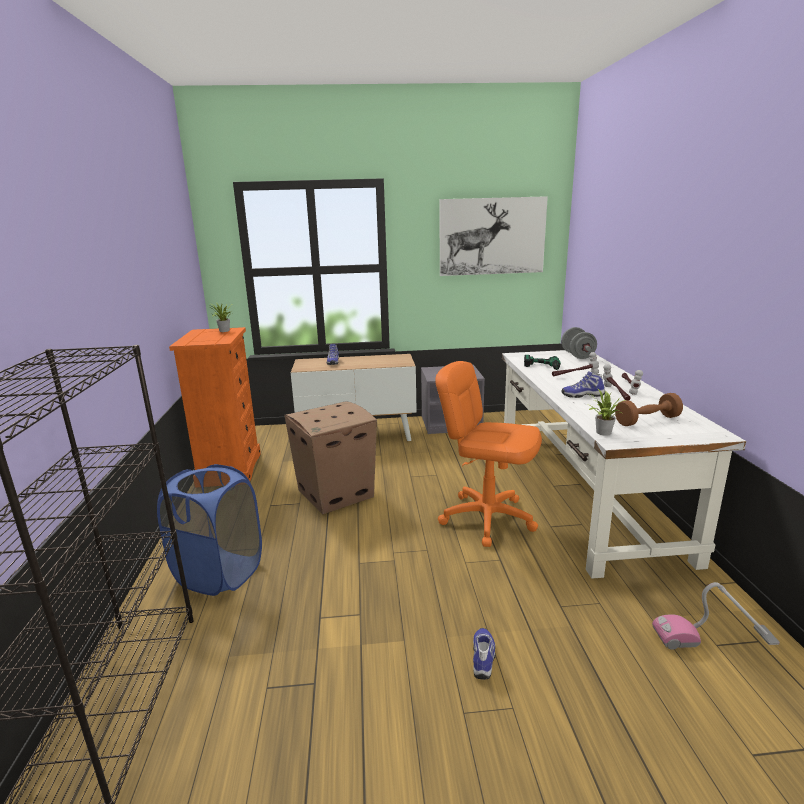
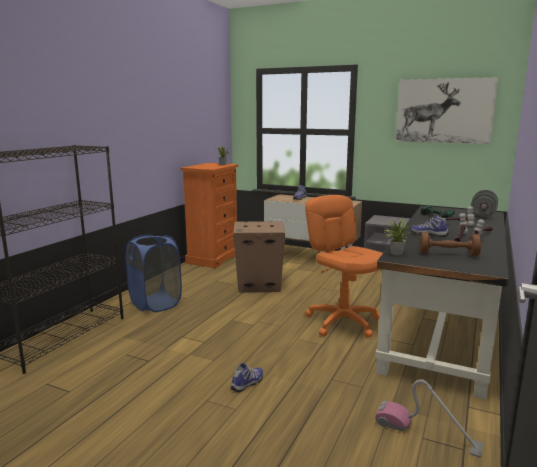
camera: 30 degrees right, 5 degrees down
(584, 493) = (443, 328): white desk -> black desk

